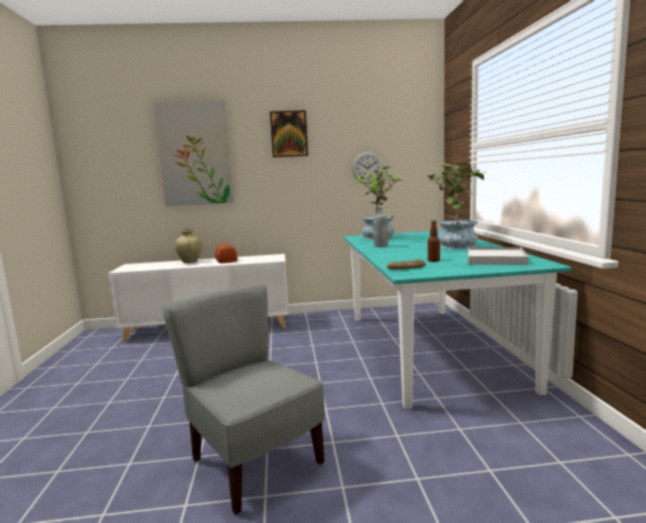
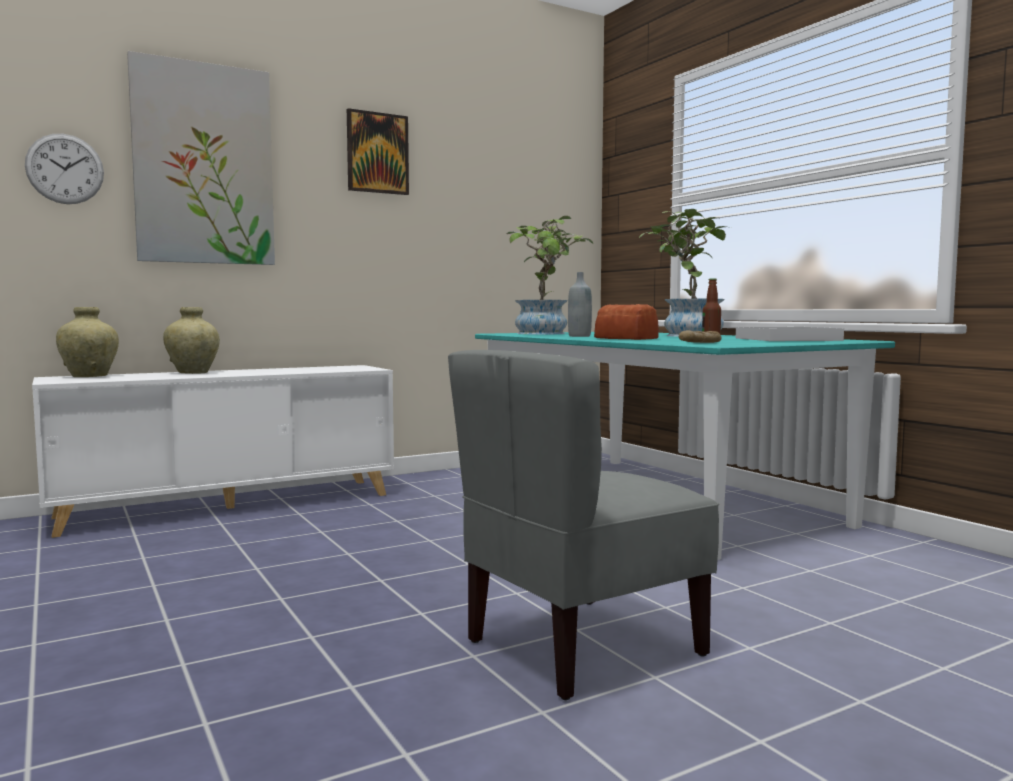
camera: 25 degrees left, 5 degrees down
(143, 264) = (90, 376): none -> beige vase
(226, 260) = (270, 370): bread -> bread (625, 338)
(254, 463) = (581, 647): grey chair -> grey chair turned 60 degrees counterclockwise
(367, 168) = (497, 227): wall clock -> wall clock (65, 169)

